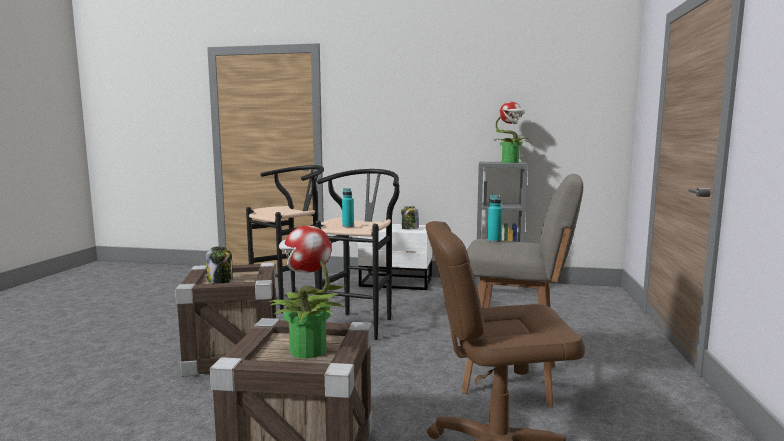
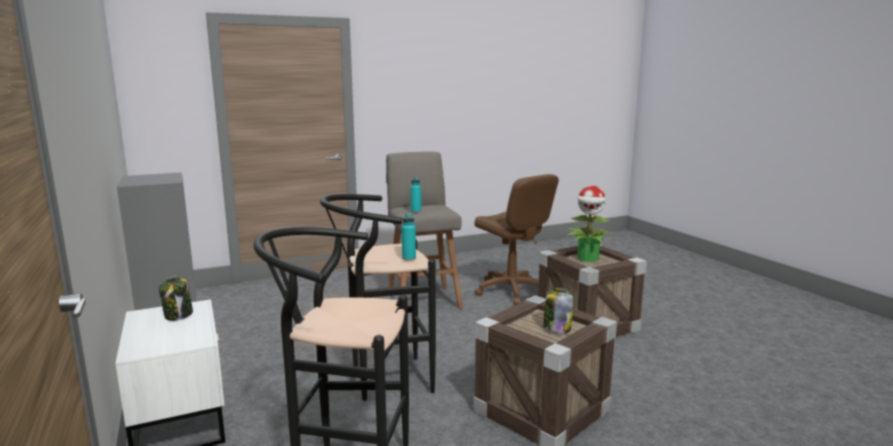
camera: 125 degrees left, 5 degrees up
(511, 162) = (150, 177): potted plant -> none

